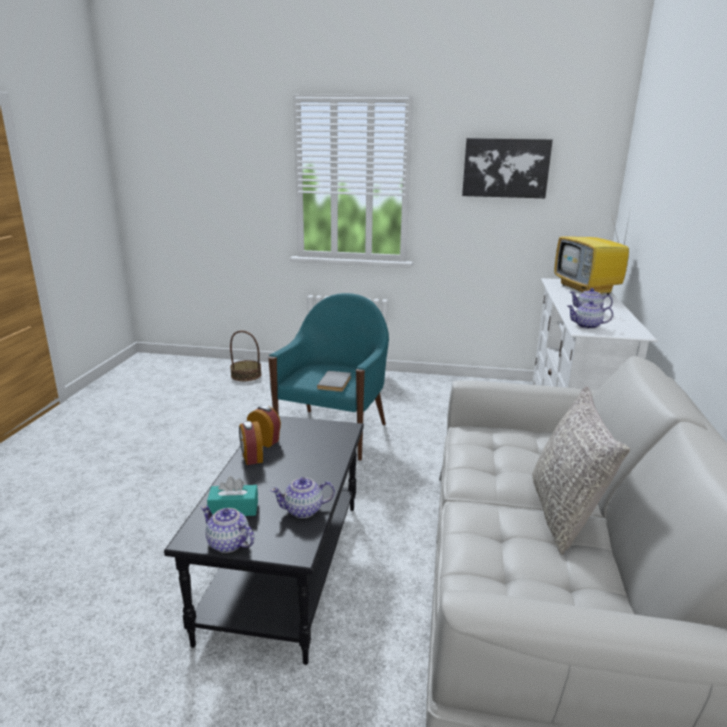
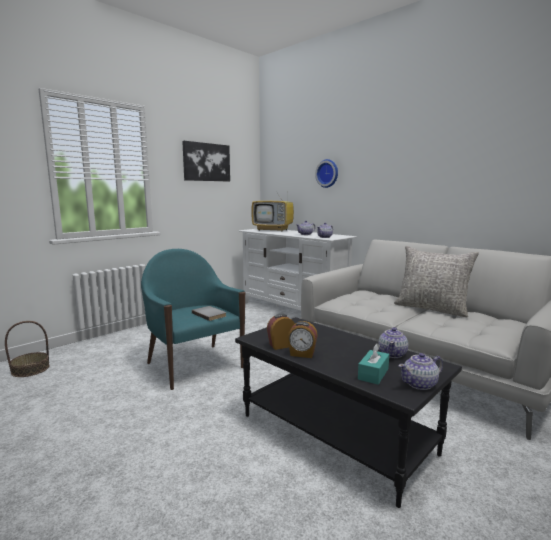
camera: 55 degrees left, 10 degrees down
(667, 206) = (328, 173): none -> wall clock

